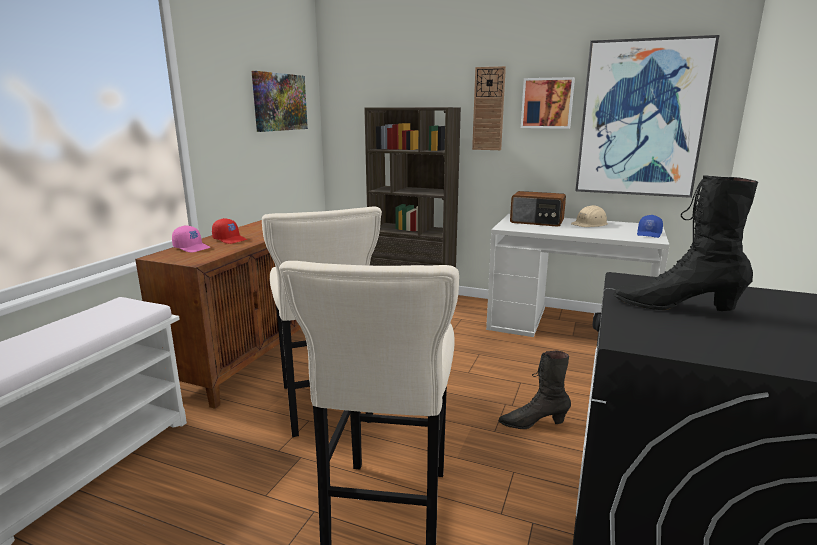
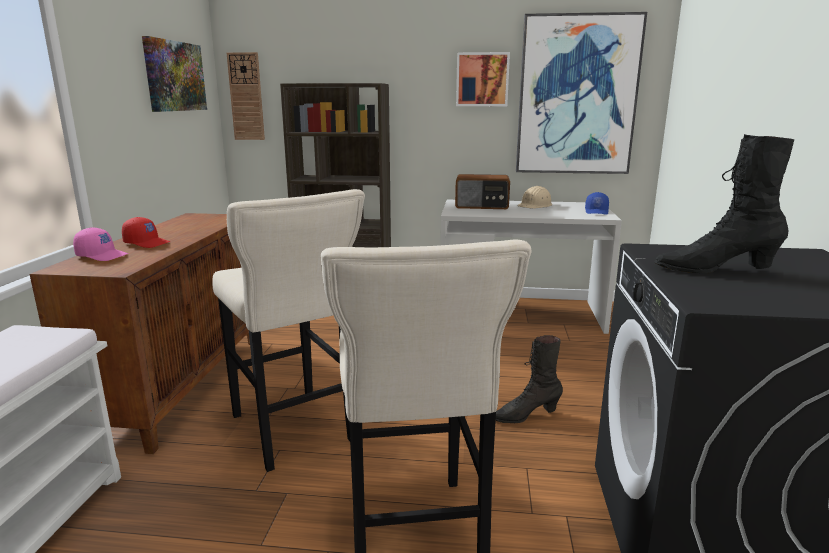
camera: 15 degrees left, 0 degrees up
(488, 109) = (419, 86): wall clock -> wall clock (246, 97)

